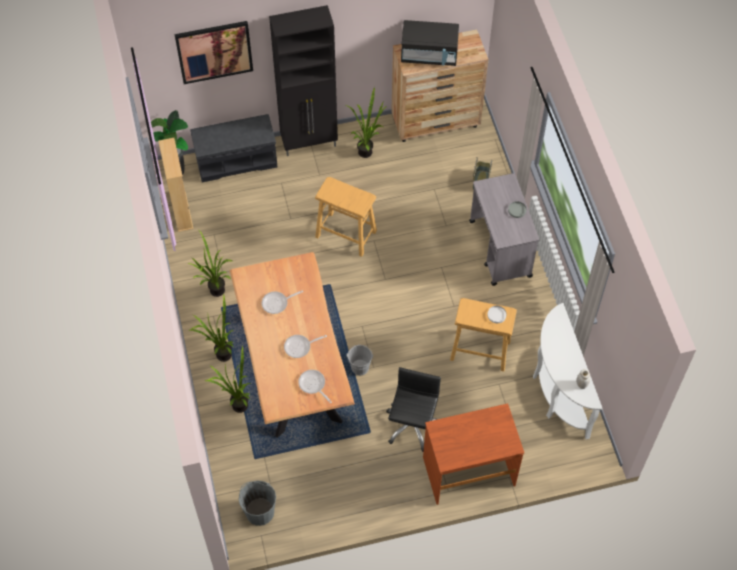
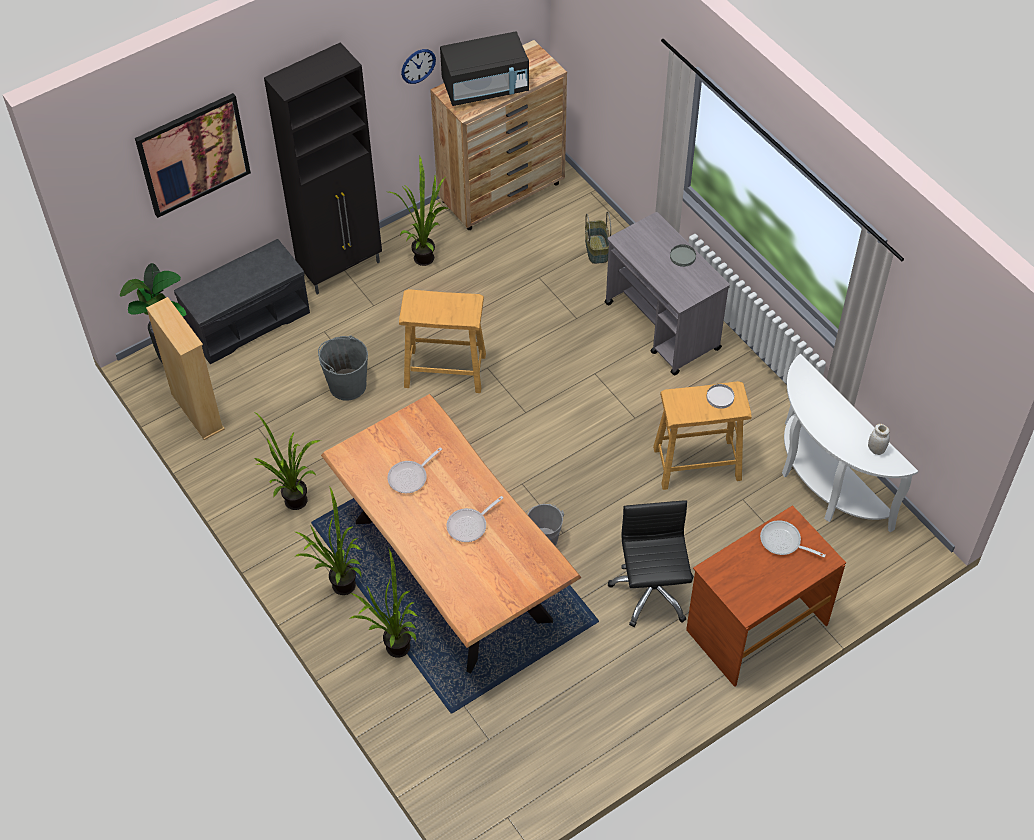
camera: 20 degrees left, 5 degrees down
(259, 511) = (491, 784): grey bucket -> grey bucket (347, 385)
(313, 385) = (513, 570): frying pan -> frying pan (783, 542)
(385, 29) = (418, 66): none -> wall clock

